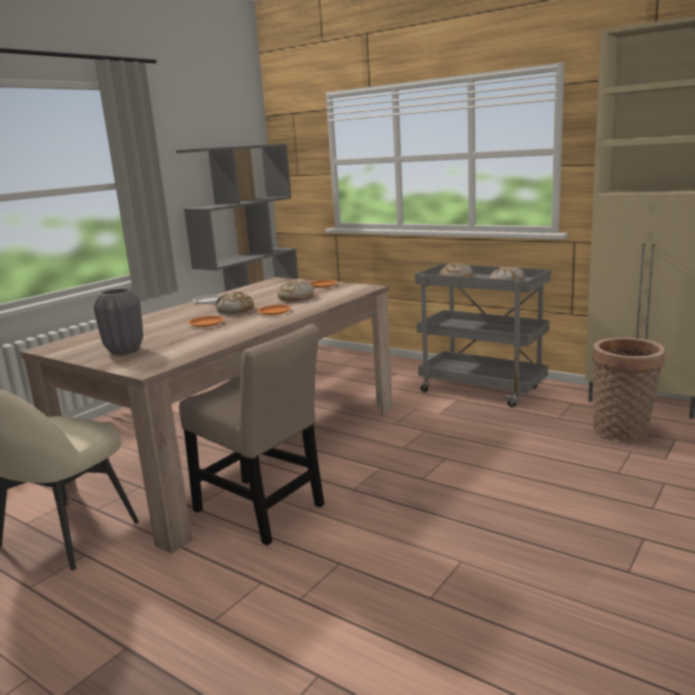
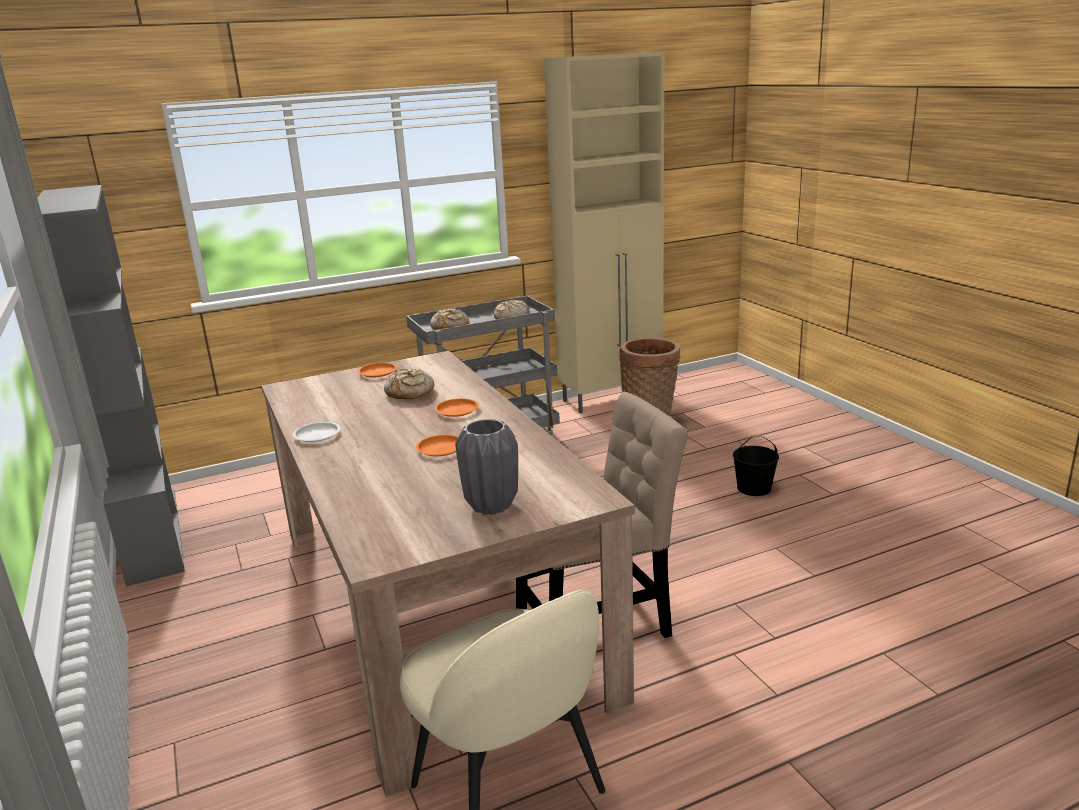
camera: 60 degrees left, 5 degrees up
(235, 310) = (404, 427): bread -> none
(569, 519) = (753, 488): none -> black bucket

